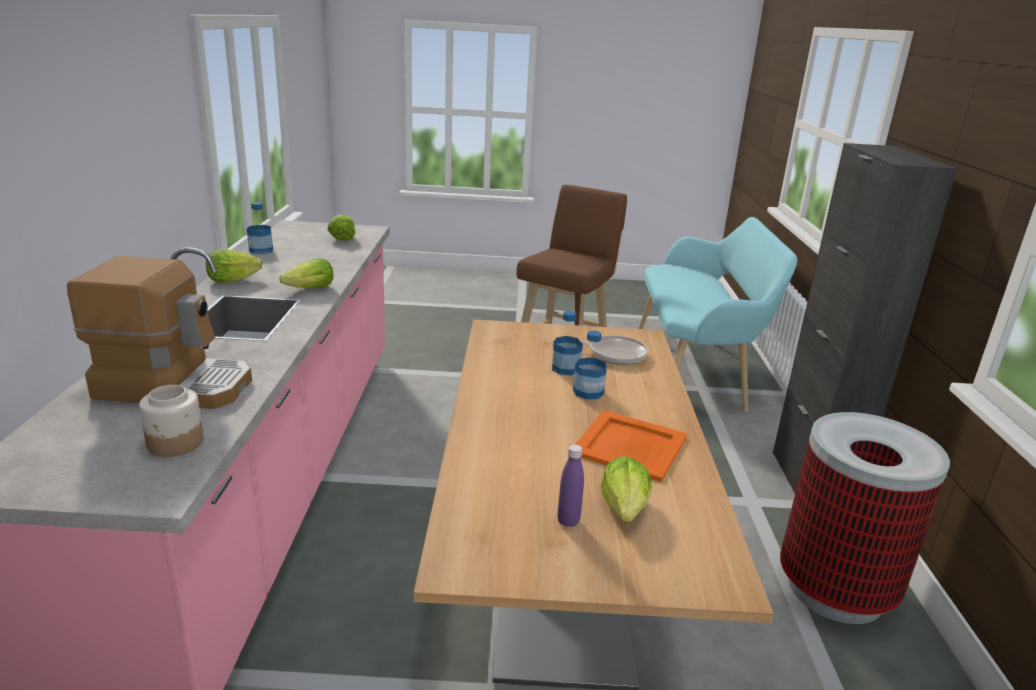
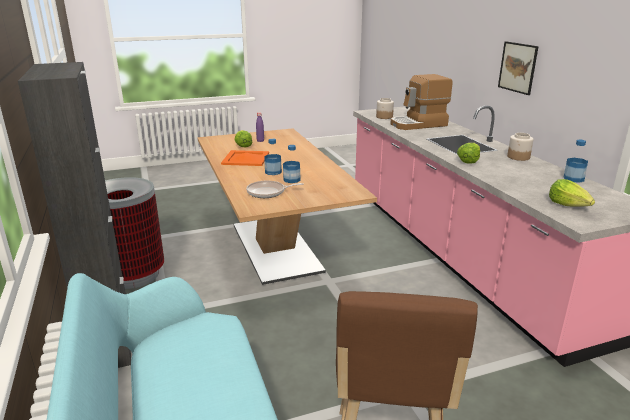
camera: 160 degrees right, 0 degrees up
(93, 182) = (517, 67): none -> picture
(232, 280) = (518, 157): lettuce -> jar

